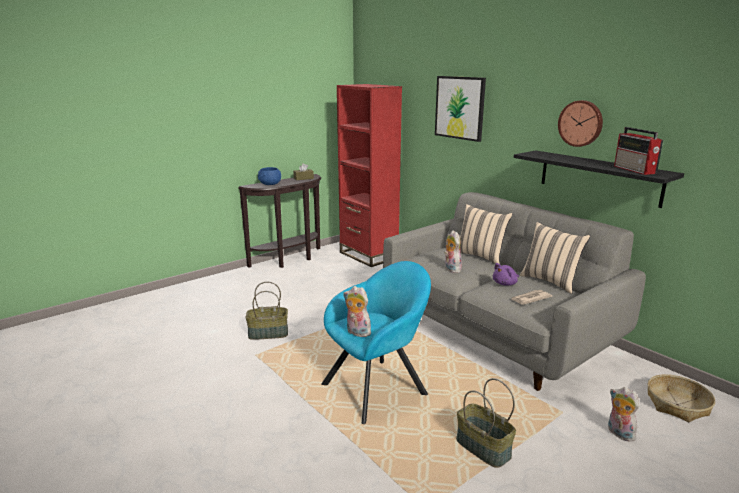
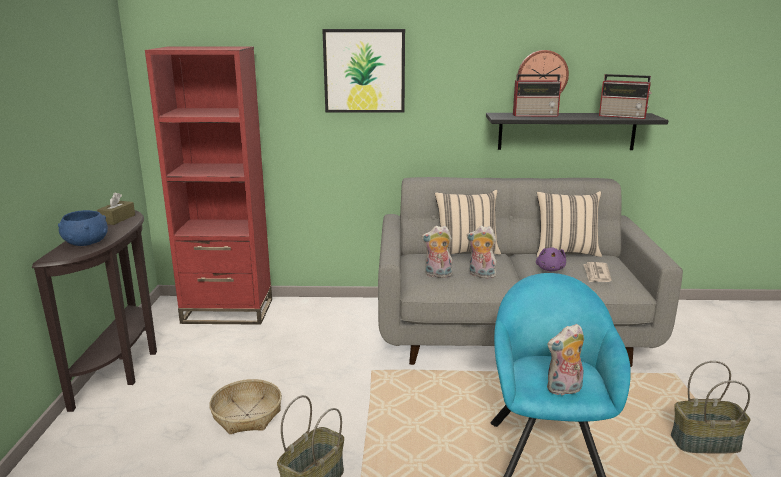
camera: 50 degrees left, 0 degrees up
(562, 157) = (536, 115): none -> radio
(618, 433) = (721, 366): plush toy -> plush toy (437, 275)
(677, 405) = (698, 323): basket -> basket (247, 415)

